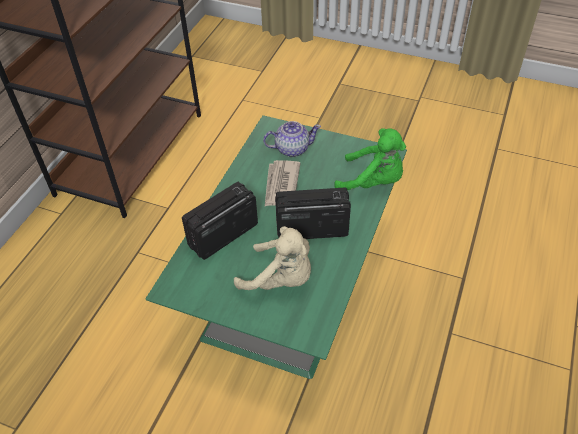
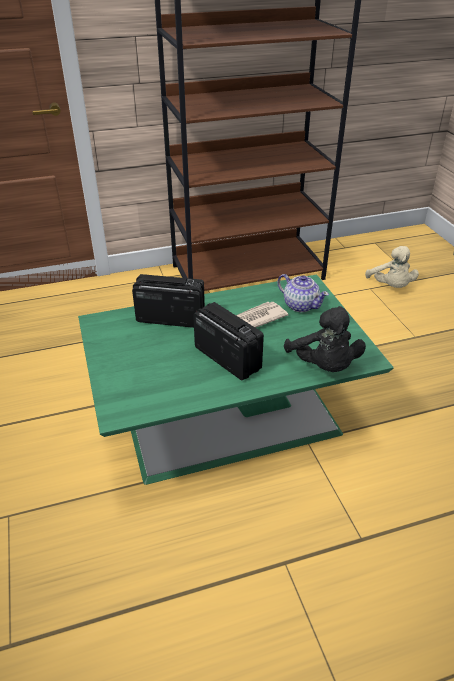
camera: 50 degrees right, 10 degrees down
(280, 279) = (157, 368): beige plush toy -> beige plush toy (390, 286)
(373, 182) = (323, 366): green plush toy -> black plush toy

